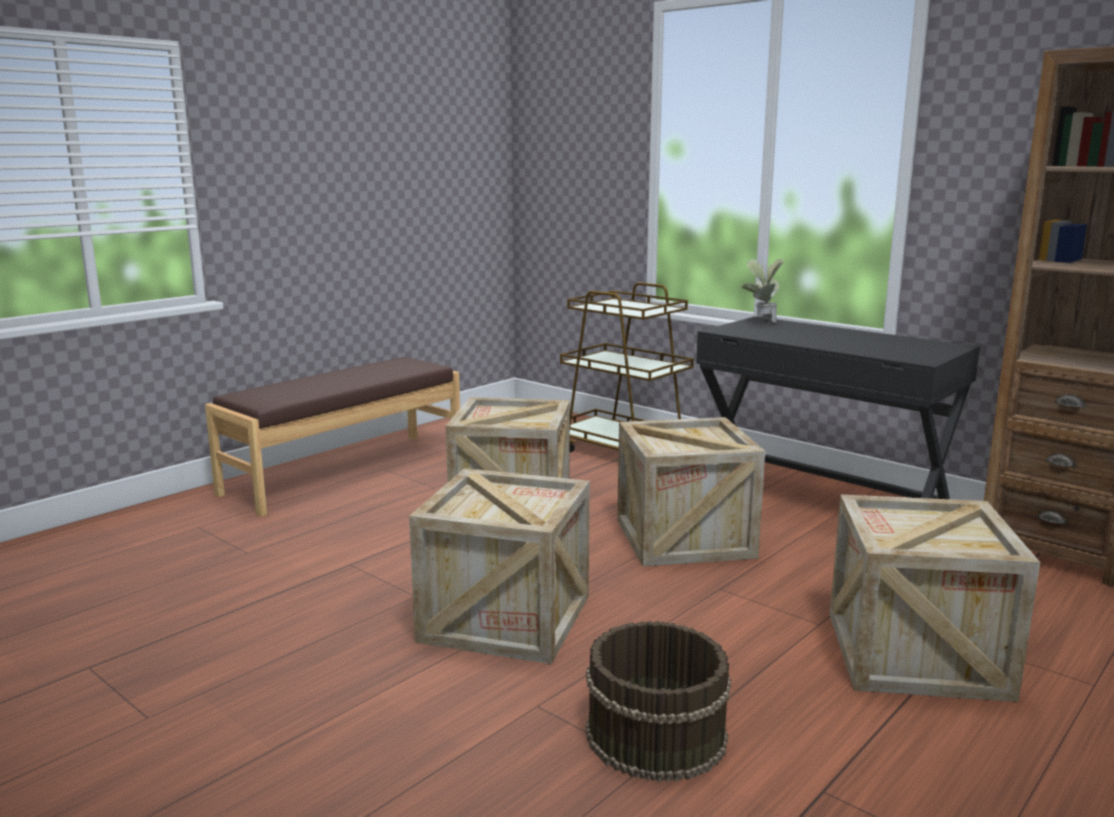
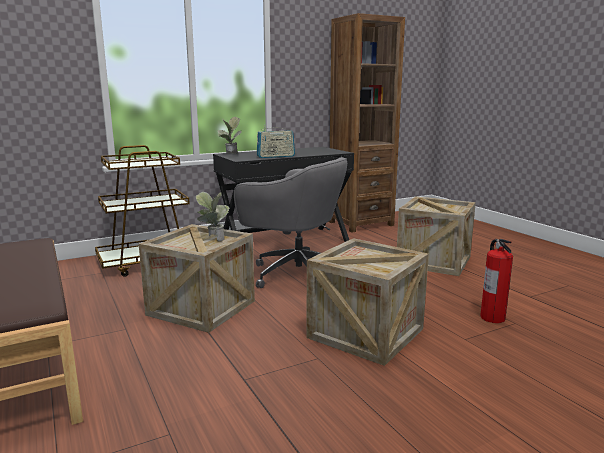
camera: 70 degrees left, 0 degrees up
(529, 421) = (213, 239): none -> potted plant
(654, 735) = (492, 317): brown bucket -> fire extinguisher
(684, 538) = (295, 274): crate -> grey office chair
(781, 339) = (275, 156): none -> radio

